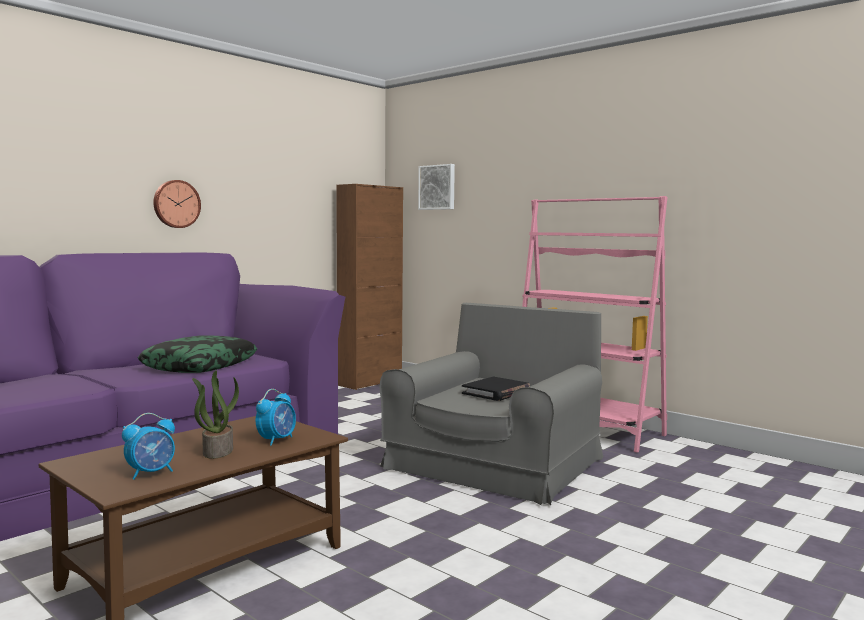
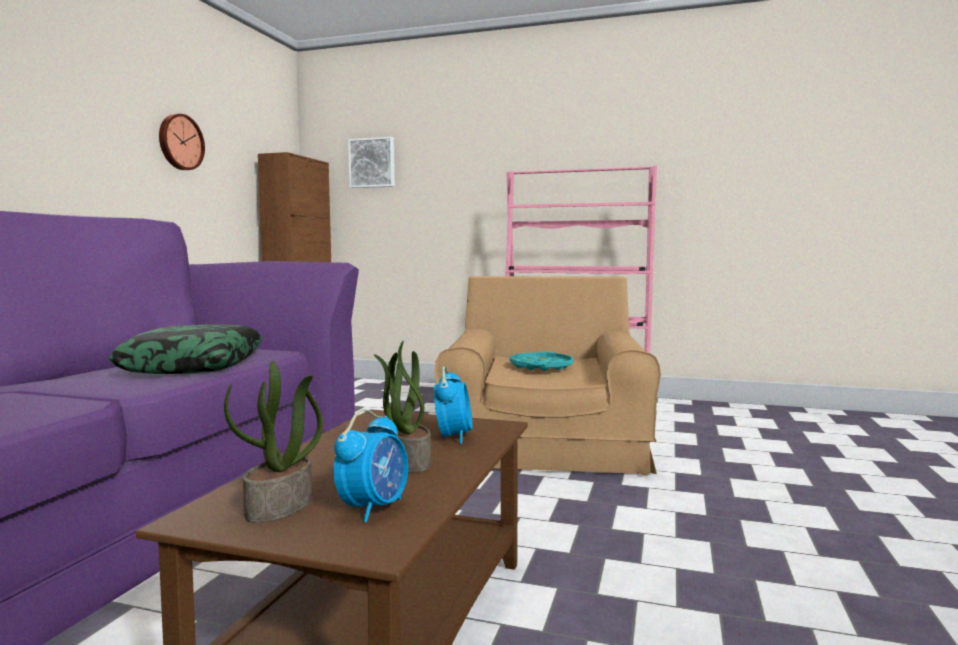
camera: 25 degrees left, 0 degrees up
(111, 464) = (280, 507): none -> potted plant
(176, 204) = (75, 155): wall clock -> wall clock (180, 142)
(495, 464) = (544, 444): grey armchair -> brown armchair
(496, 392) = (541, 367): black book -> turquoise tray

